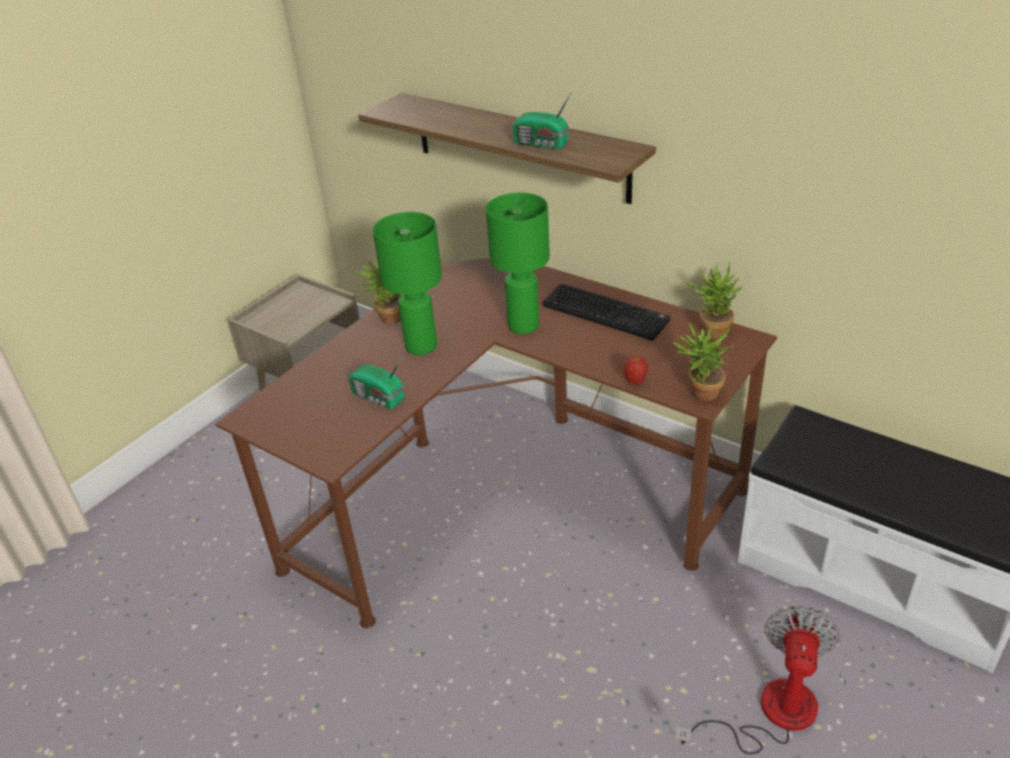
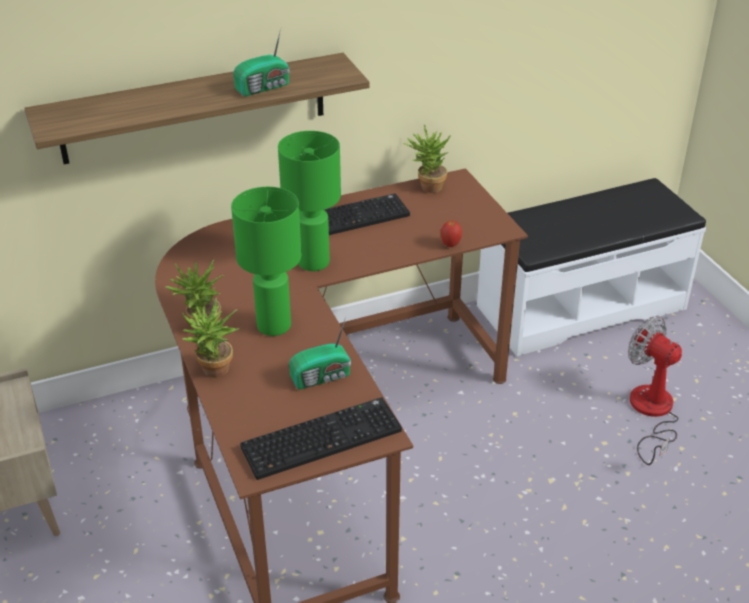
camera: 60 degrees left, 0 degrees up
(306, 431) = (322, 437): none -> keyboard
(700, 394) = (495, 226): potted plant -> potted plant (214, 373)

